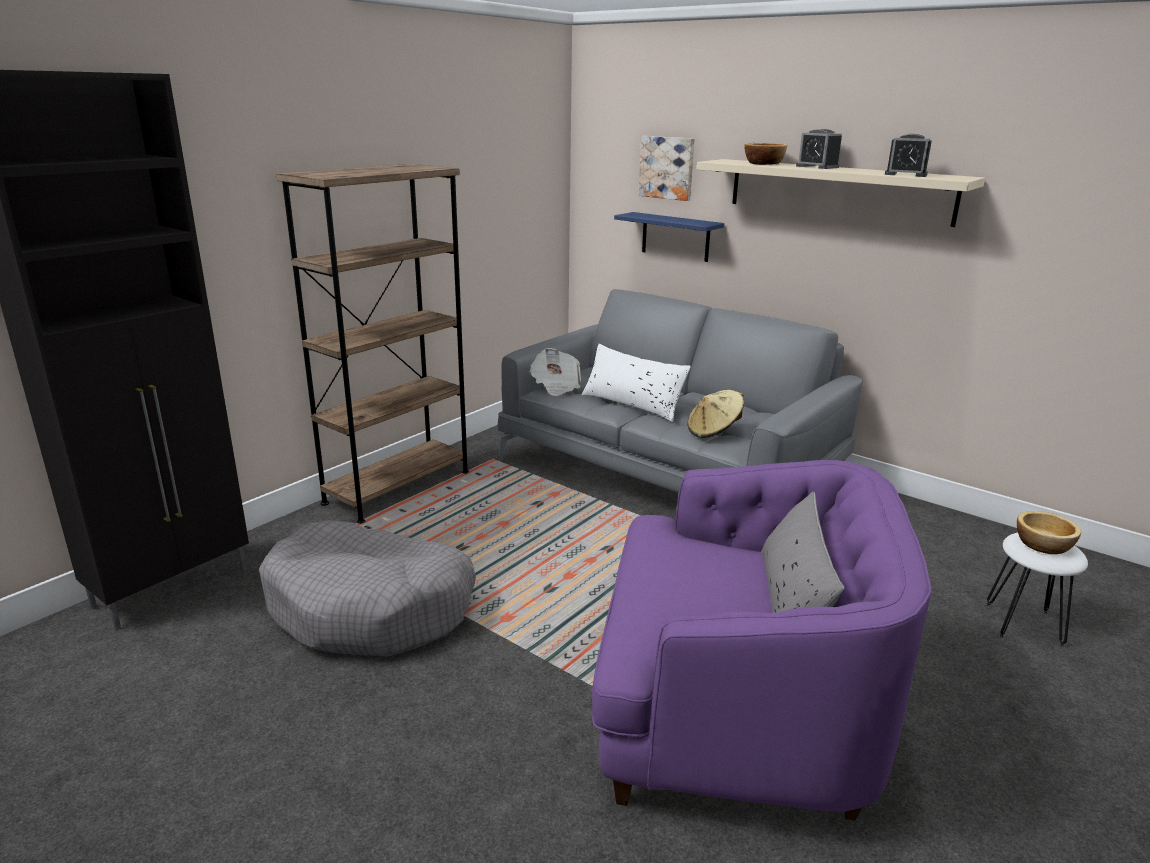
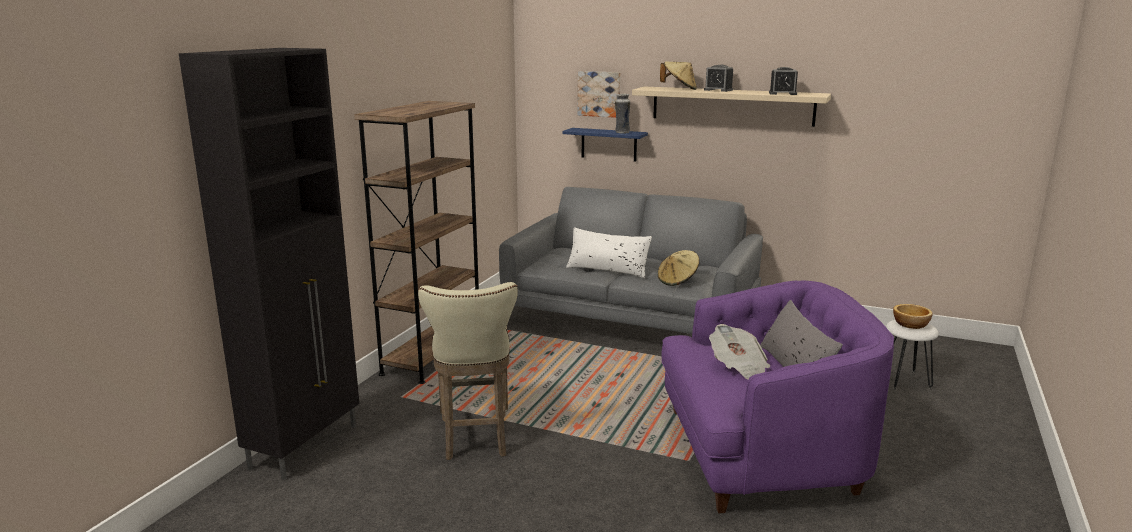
camera: 15 degrees left, 5 degrees down
(371, 608) = (474, 435): grey dog bed -> beige stool
(555, 386) = (542, 263): newspaper -> newspaper (738, 367)
(688, 221) = (622, 132): none -> vase
(763, 163) = (679, 89): bowl -> beige hat

